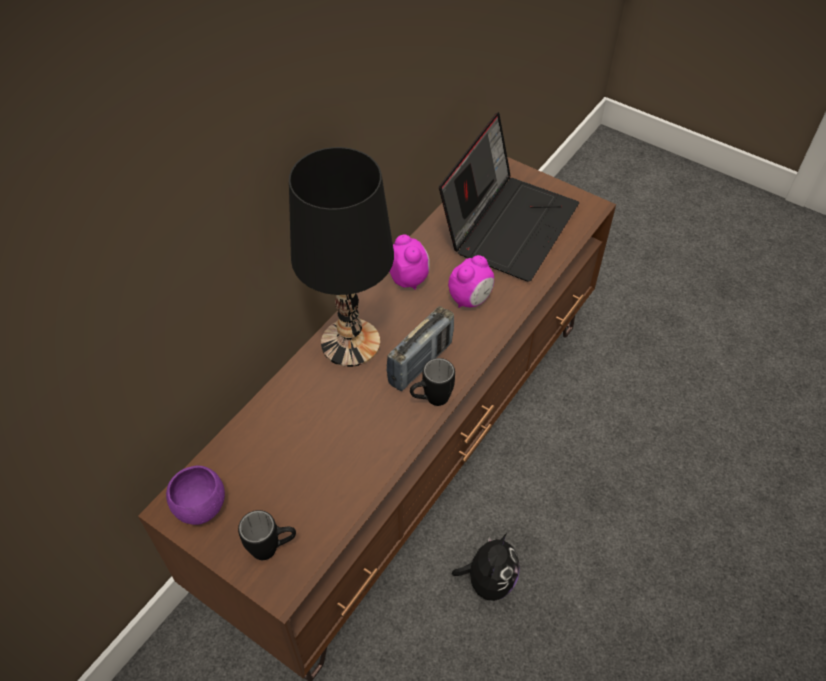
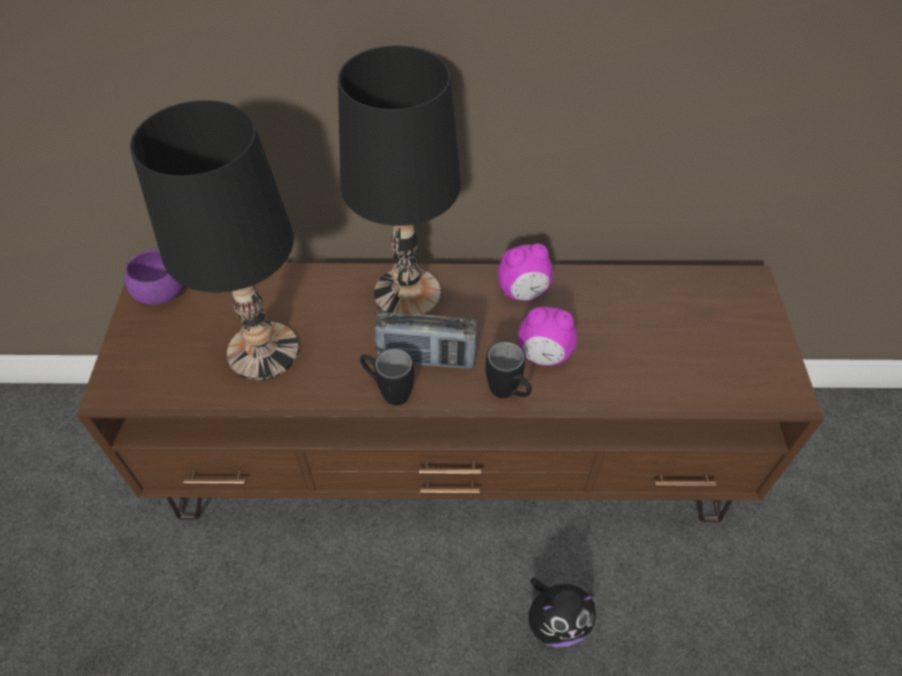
camera: 55 degrees right, 0 degrees up
(272, 548) = (147, 364): black mug -> black mug (508, 394)
(329, 460) = (263, 352): none -> black table lamp
(408, 278) = (523, 292): alarm clock -> alarm clock turned 45 degrees clockwise
(488, 580) = (359, 611): plush toy -> plush toy (556, 621)
(508, 224) = (678, 333): laptop -> none

